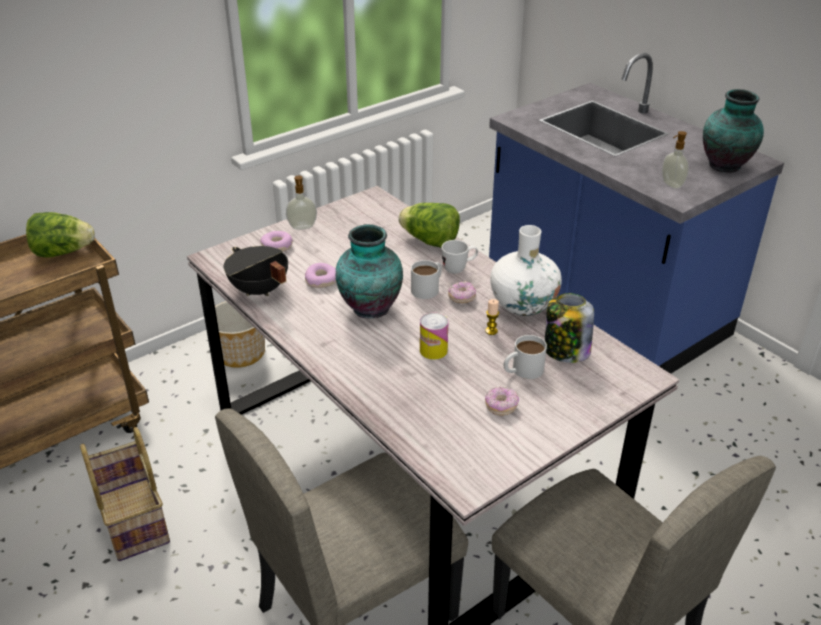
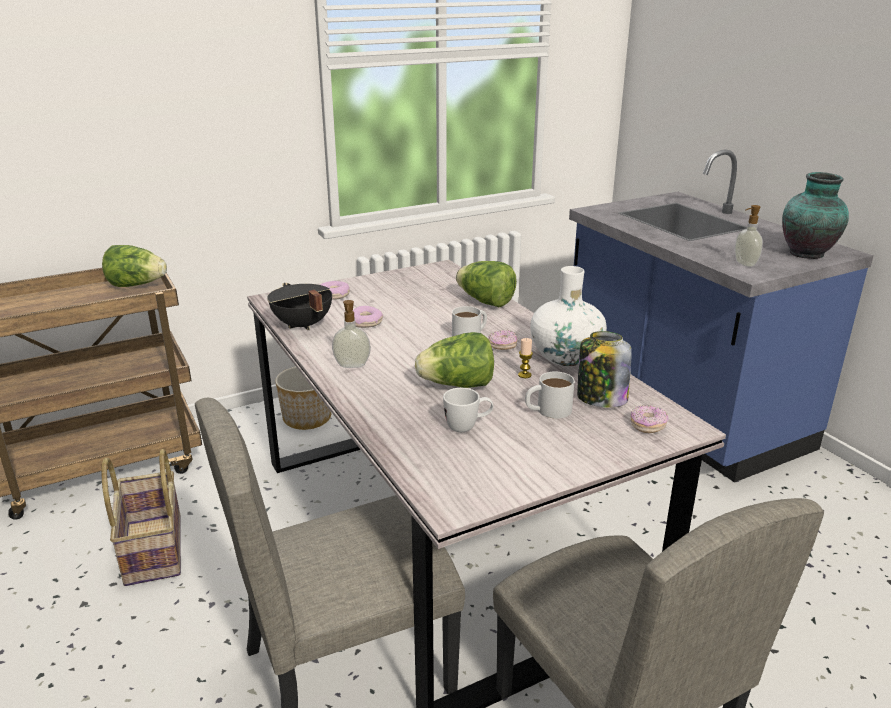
camera: 10 degrees right, 10 degrees down
(302, 227) = (365, 283): soap dispenser -> soap dispenser (352, 366)
(369, 307) = (405, 346): vase -> none
(433, 350) = (457, 385): can -> lettuce
(459, 269) = (507, 324): white mug -> white mug (468, 427)
(501, 406) = (514, 439): donut -> donut (647, 426)

